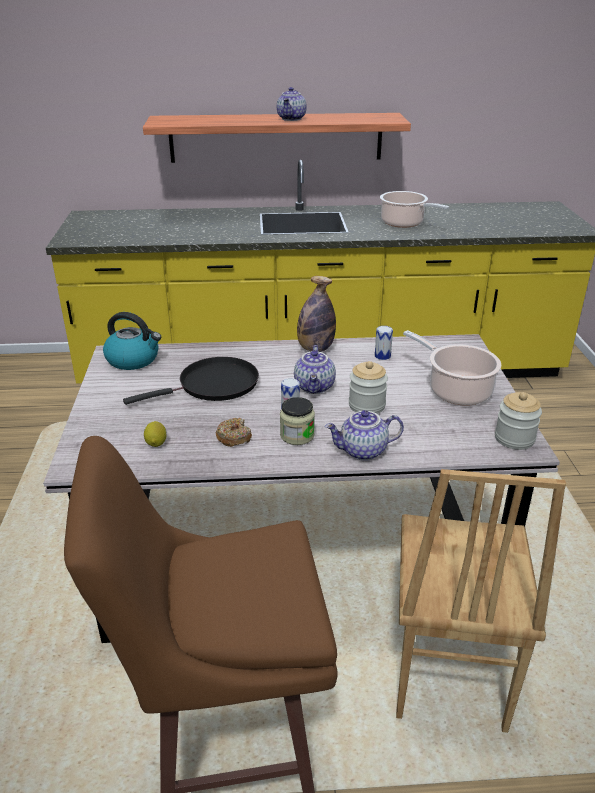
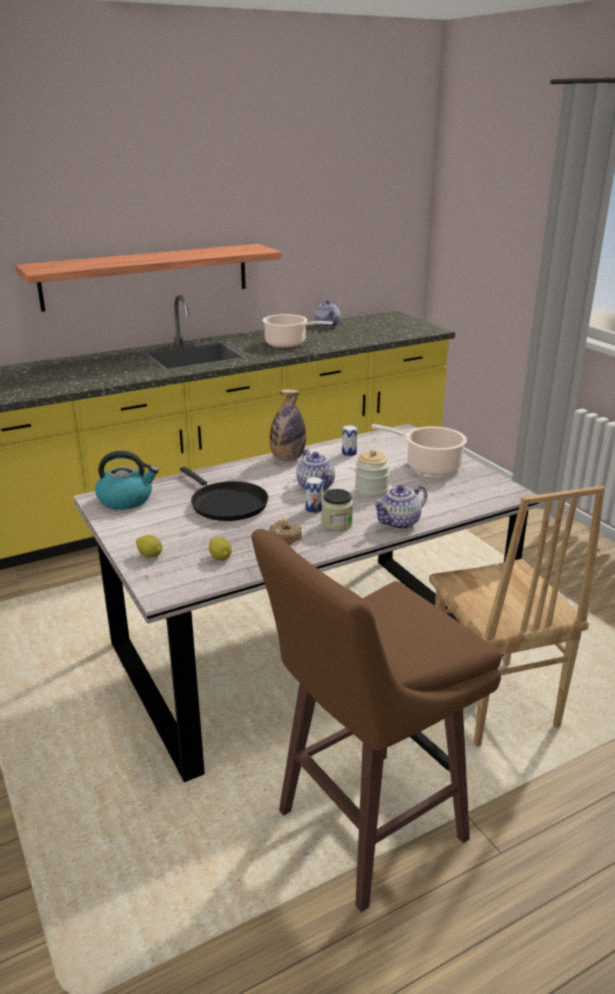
camera: 25 degrees left, 5 degrees down
(100, 423) = (150, 555): none -> lemon
(213, 385) = (226, 504): black frying pan -> black frying pan turned 105 degrees clockwise
(292, 119) = (169, 256): teapot -> teapot (328, 325)
(514, 439) = (500, 489): jar -> none

